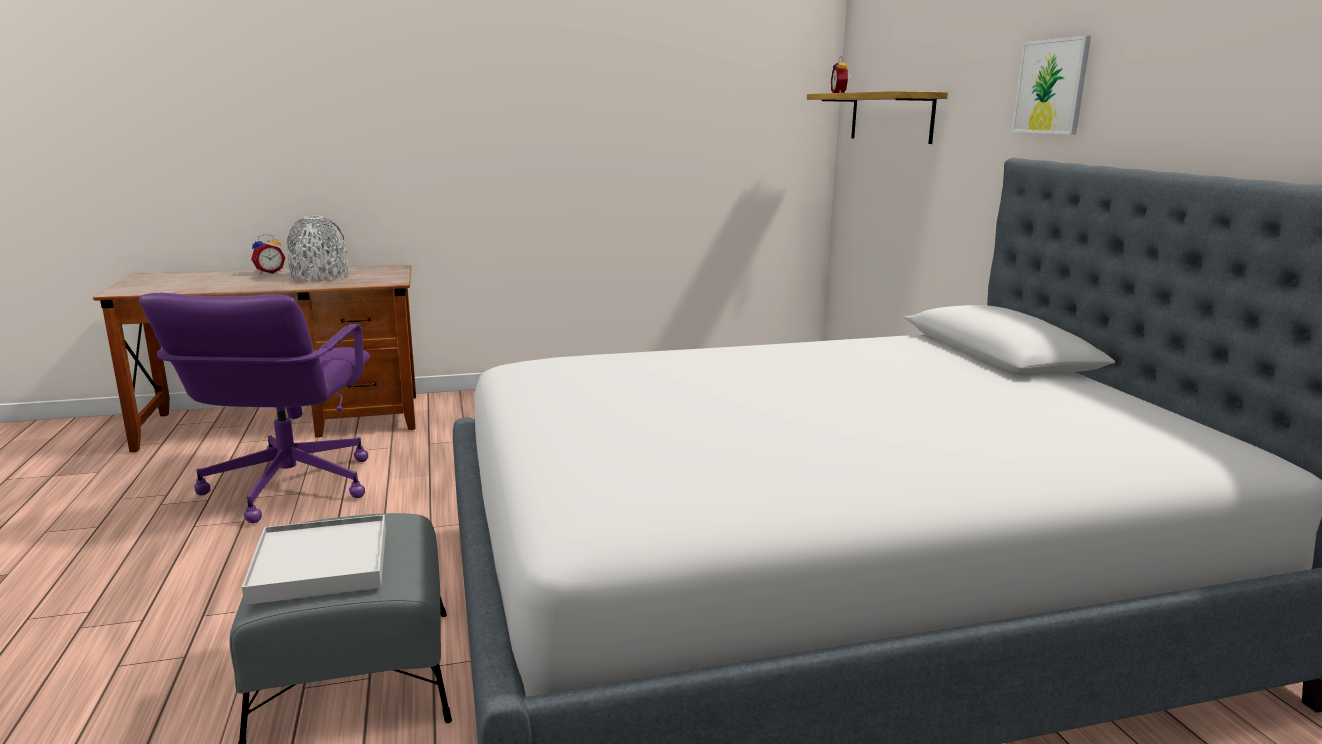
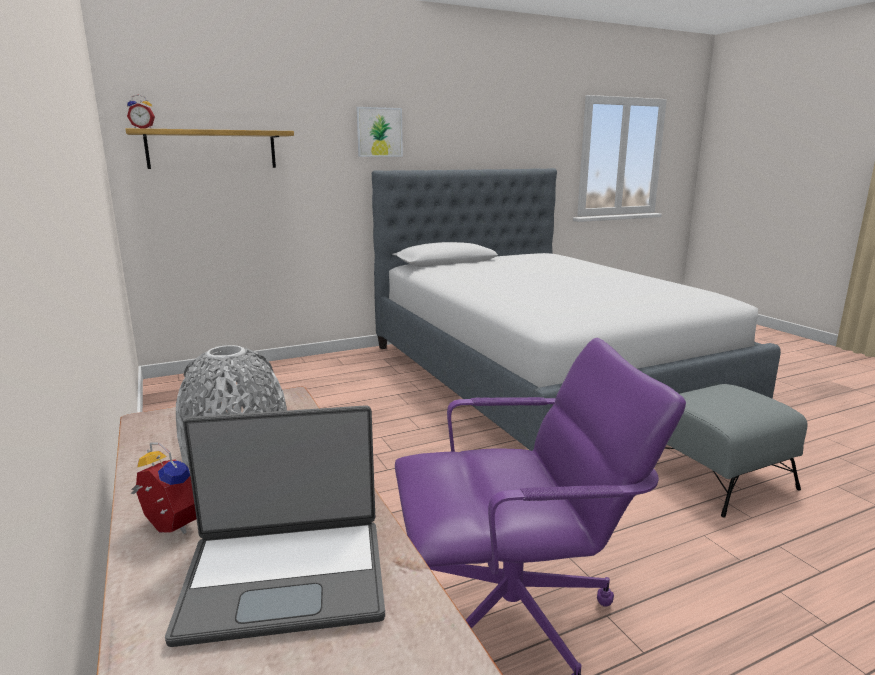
camera: 100 degrees left, 0 degrees up
(202, 282) = (286, 577): none -> laptop
(320, 564) = (746, 400): white tray -> none

